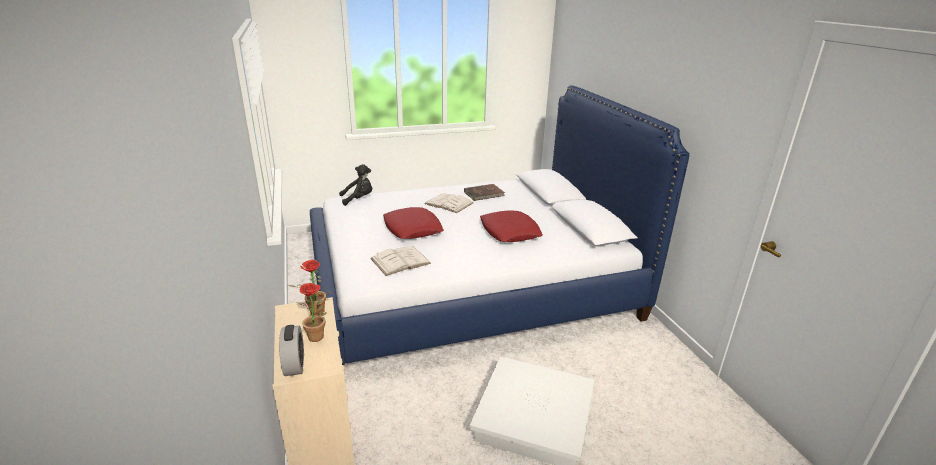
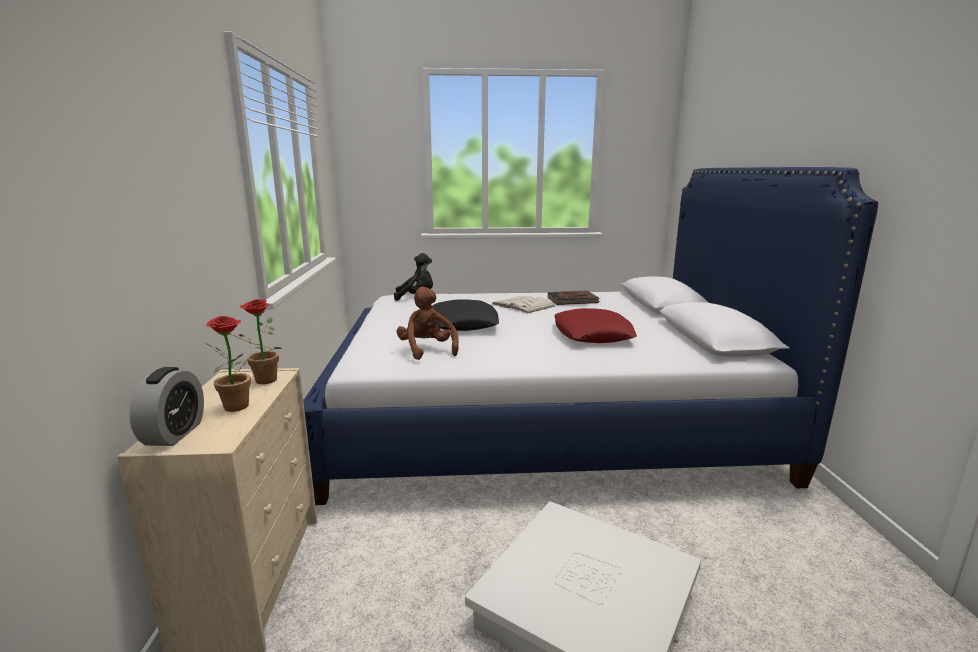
camera: 15 degrees right, 10 degrees down
(400, 261) = (427, 350): white book -> brown plush toy
(412, 229) = (463, 323): red pillow -> black pillow

